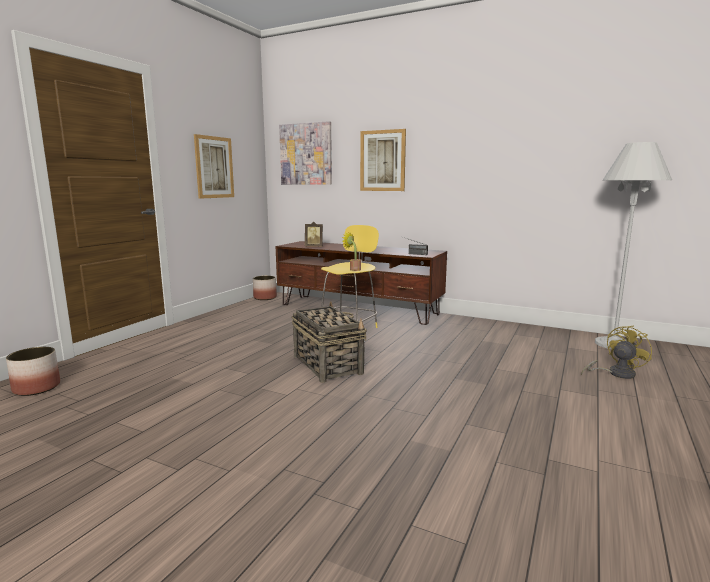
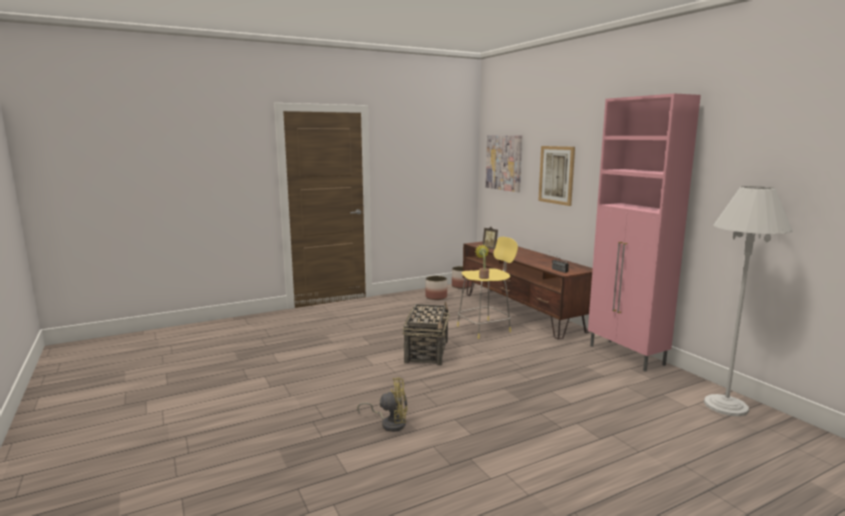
camera: 35 degrees right, 0 degrees up
(37, 388) = (259, 323): planter -> planter (436, 297)
(214, 167) = (421, 175): picture -> none
(495, 325) = (626, 355): none -> pink cabinet
(615, 373) = (661, 429): yellow fan -> yellow fan (390, 423)

